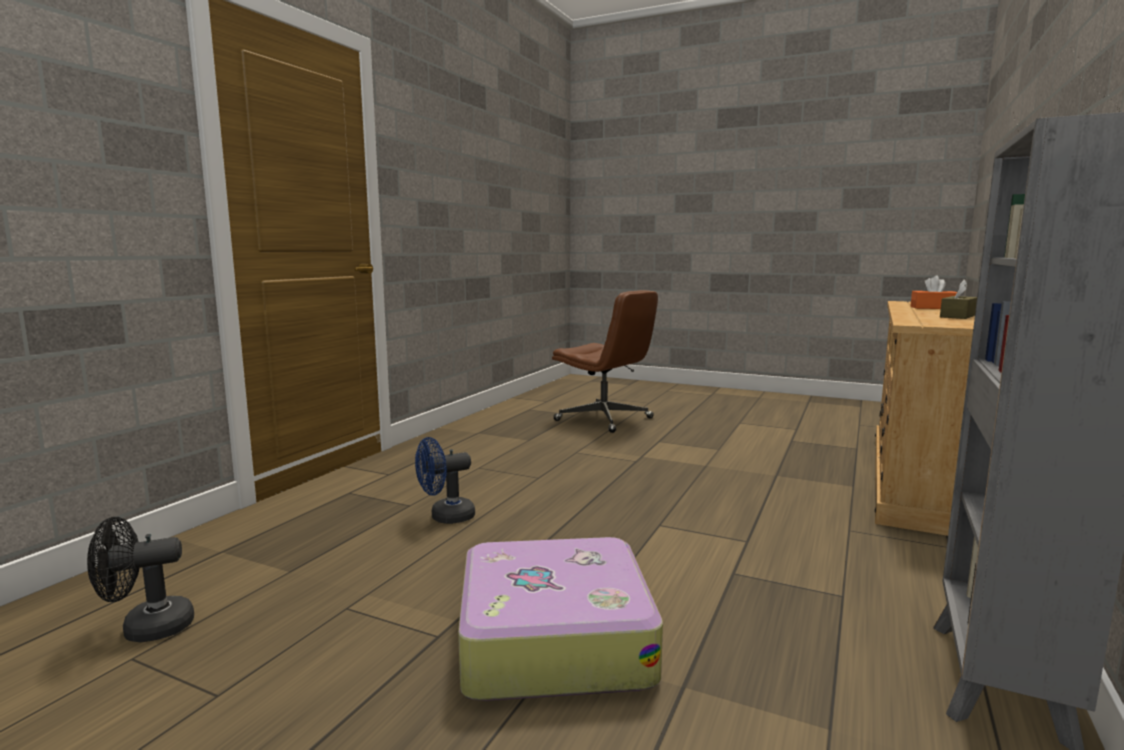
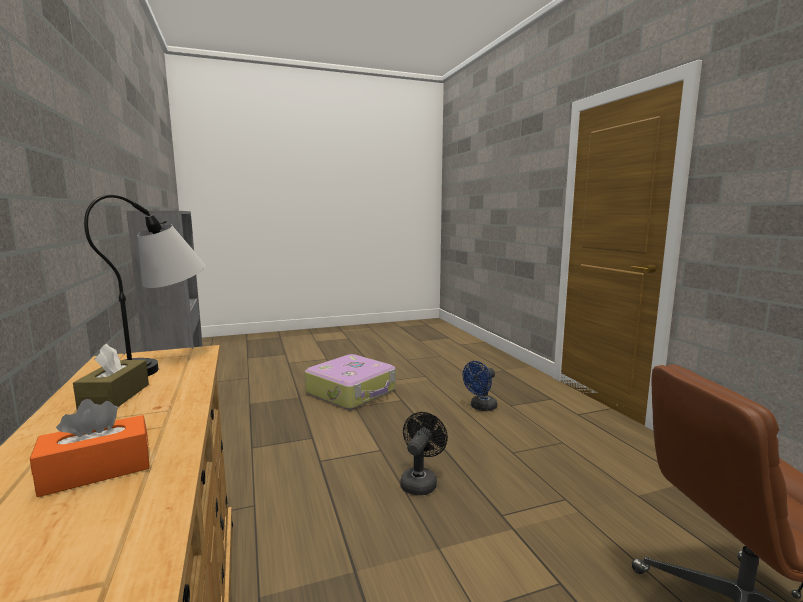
camera: 135 degrees right, 0 degrees up
(146, 628) = (455, 358): black fan -> black fan (420, 481)
(445, 517) = (481, 407): blue fan -> blue fan turned 150 degrees counterclockwise
(941, 322) = (163, 363): none -> table lamp

